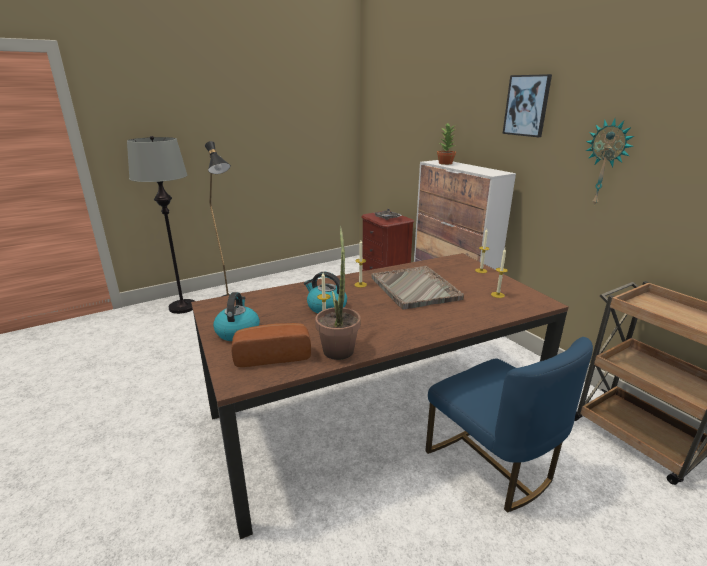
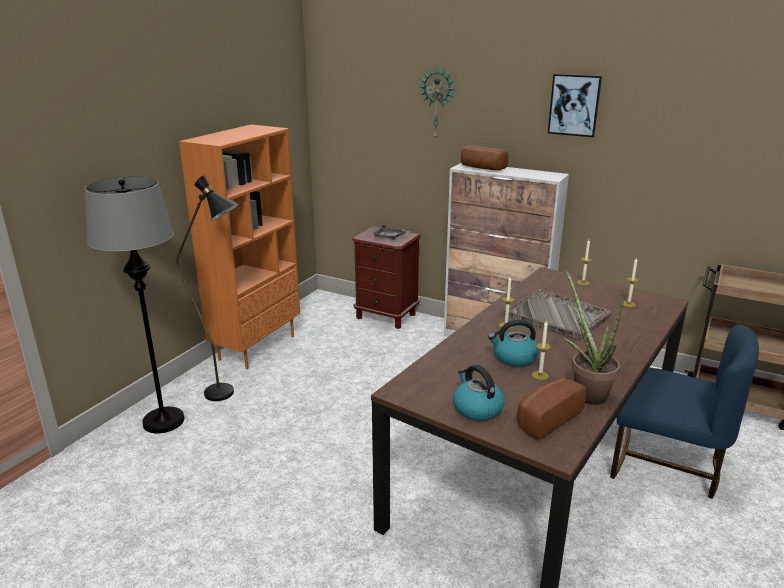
camera: 30 degrees left, 0 degrees up
(280, 280) = (257, 347): none -> orange bookcase
(445, 163) = (481, 168): potted plant -> bread
(606, 163) = (667, 160): wall clock -> wall clock (437, 104)

